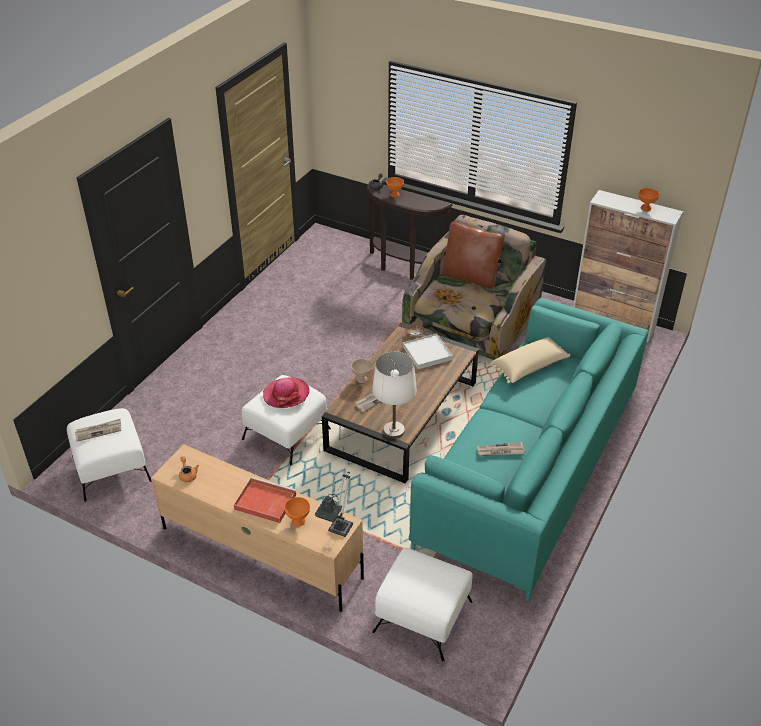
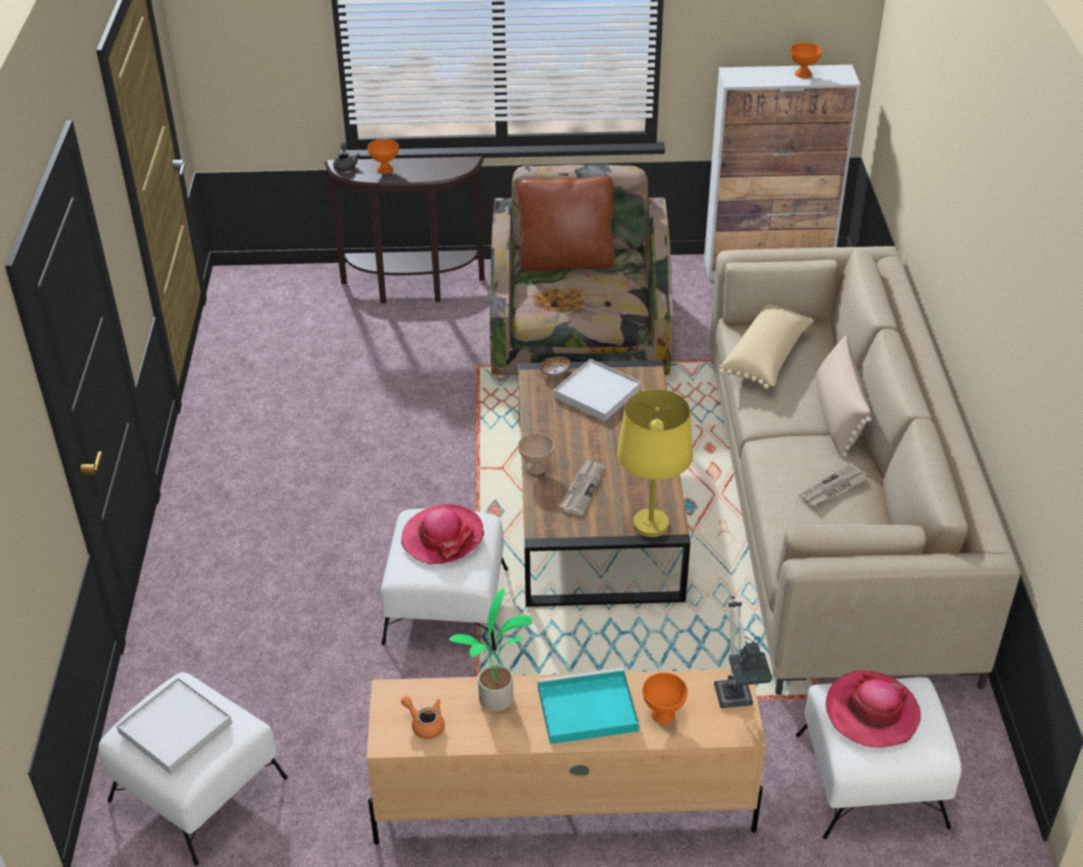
camera: 30 degrees left, 0 degrees up
(99, 431) = (175, 728): newspaper -> white tray
(228, 479) = (497, 701): none -> potted plant
(264, 502) = (585, 710): red tray -> turquoise tray
(393, 430) = (650, 524): white table lamp -> yellow table lamp
(420, 574) = (871, 712): none -> hat
(529, 468) = (830, 507): turquoise sofa -> beige sofa
(541, 414) = (838, 415): none -> beige pillow

